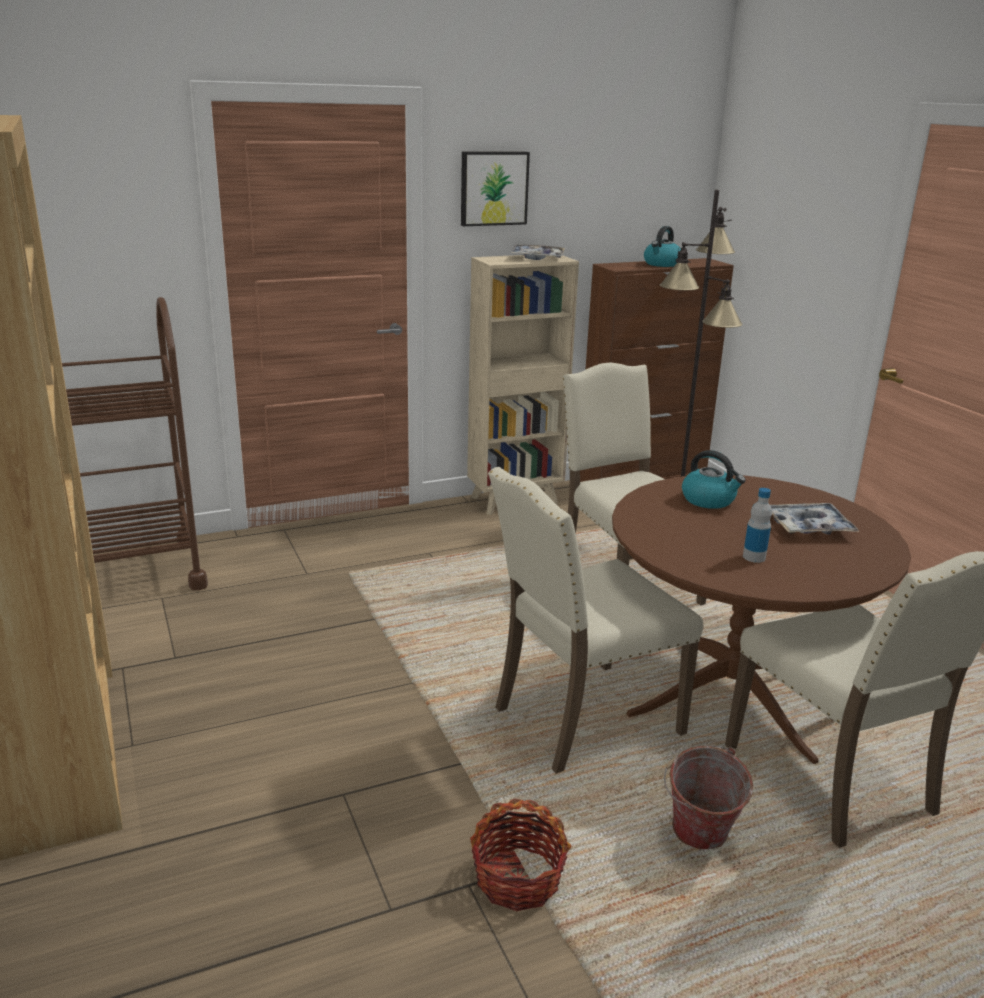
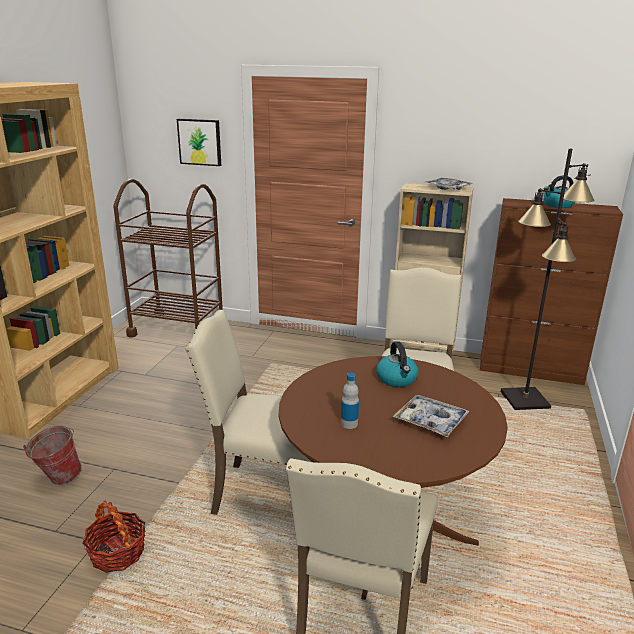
camera: 40 degrees right, 0 degrees up
(493, 188) = (427, 137): picture -> picture (200, 142)
(698, 842) = (223, 595): bucket -> bucket (57, 478)

